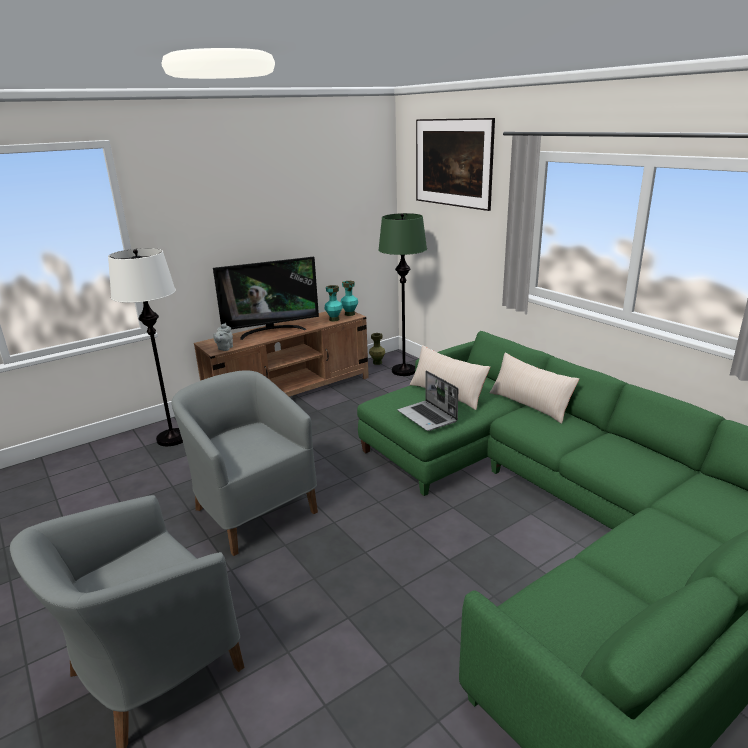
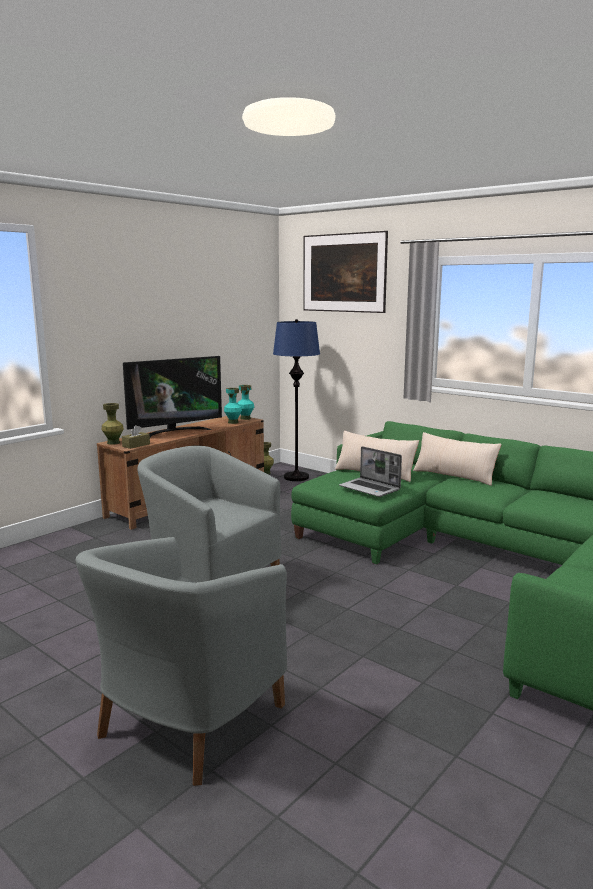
camera: 15 degrees left, 10 degrees down
(173, 438) = (81, 543): white floor lamp -> none
(207, 343) = (113, 443): none -> green vase
(224, 348) = (136, 445): grey teapot -> brown tissue box
(404, 371) = (296, 477): green floor lamp -> blue floor lamp

